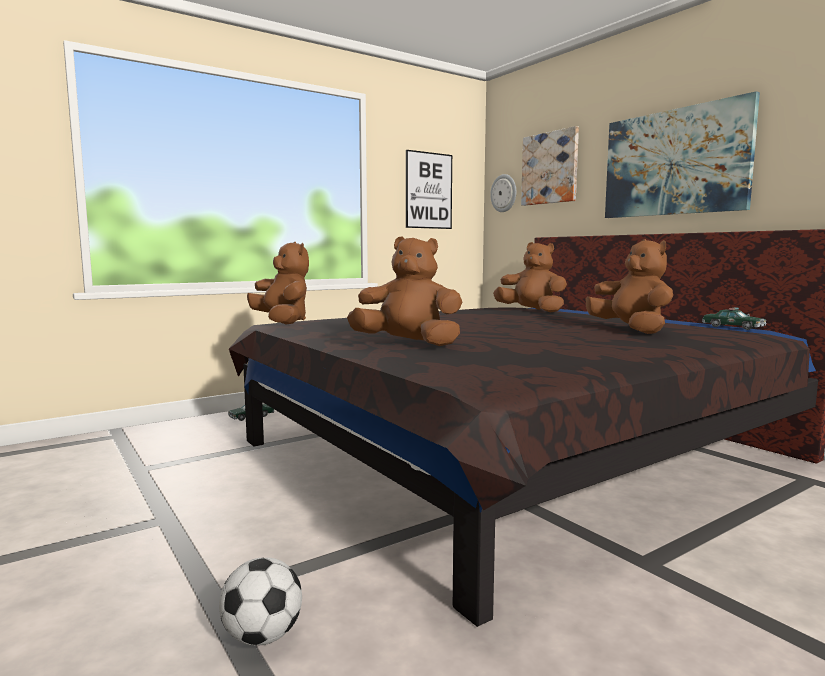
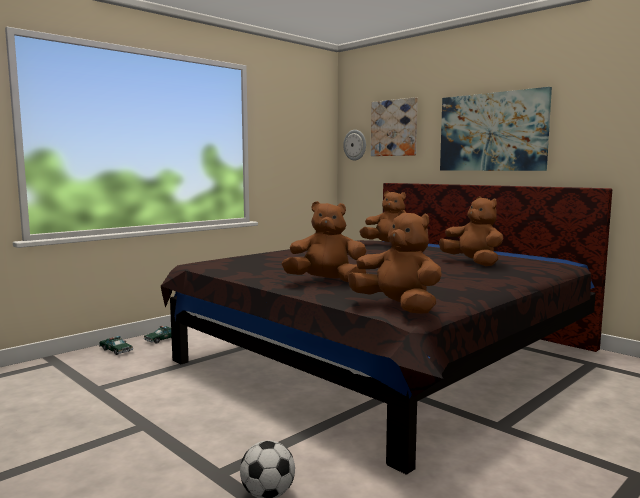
camera: 10 degrees left, 0 degrees up
(282, 322) = (203, 262): brown plush toy -> brown plush toy (397, 307)
(429, 190) = (295, 143): picture -> none
(733, 327) = (539, 257): toy car -> toy car (116, 350)

